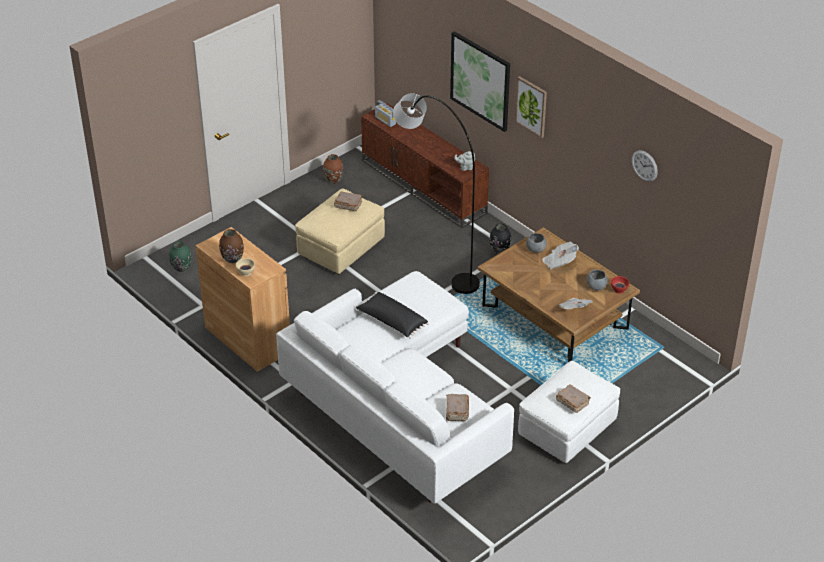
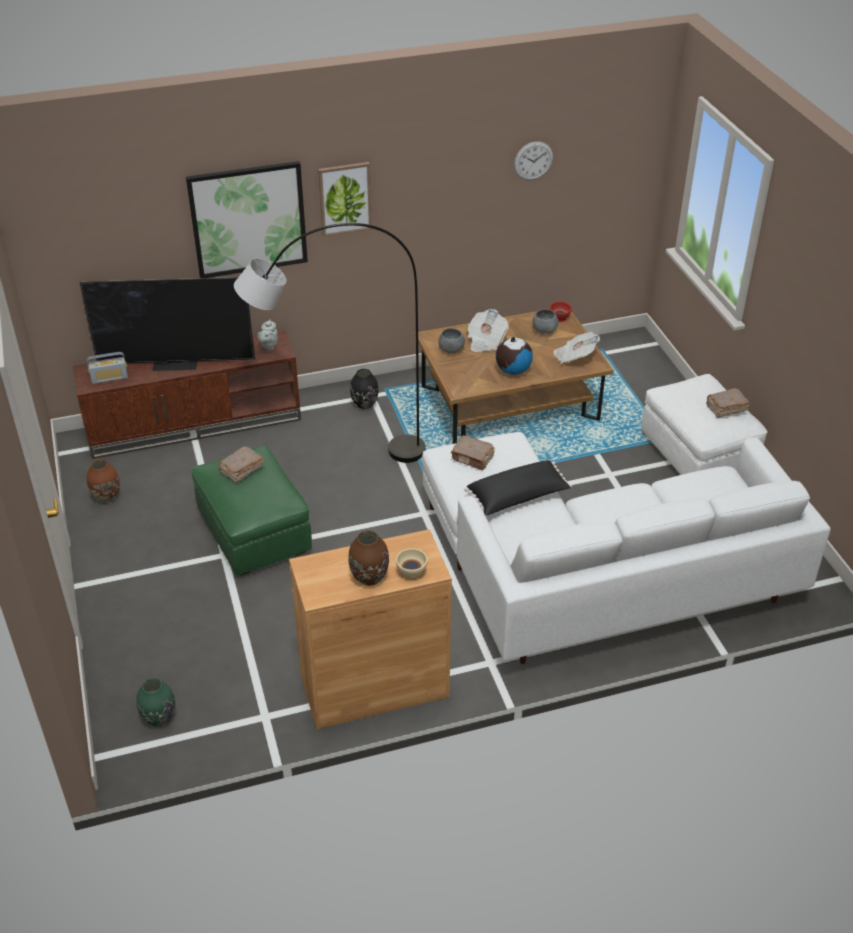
camera: 65 degrees left, 0 degrees up
(341, 248) = (254, 534): beige ottoman -> green ottoman
(419, 139) = (176, 363): none -> television
(456, 412) = (716, 494): brown book -> brown book (473, 458)
(534, 285) = (512, 370): none -> globe

